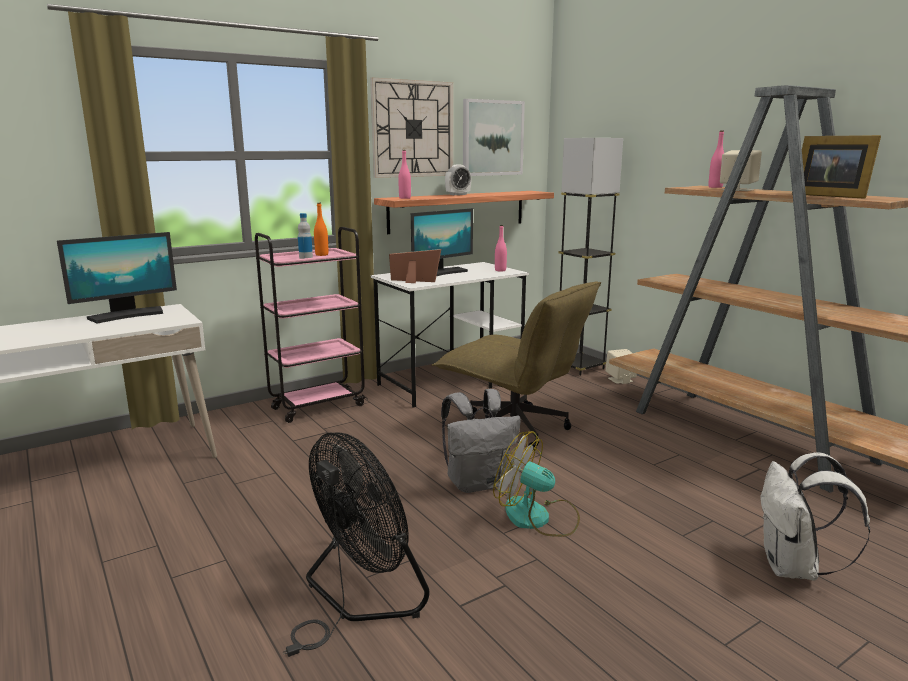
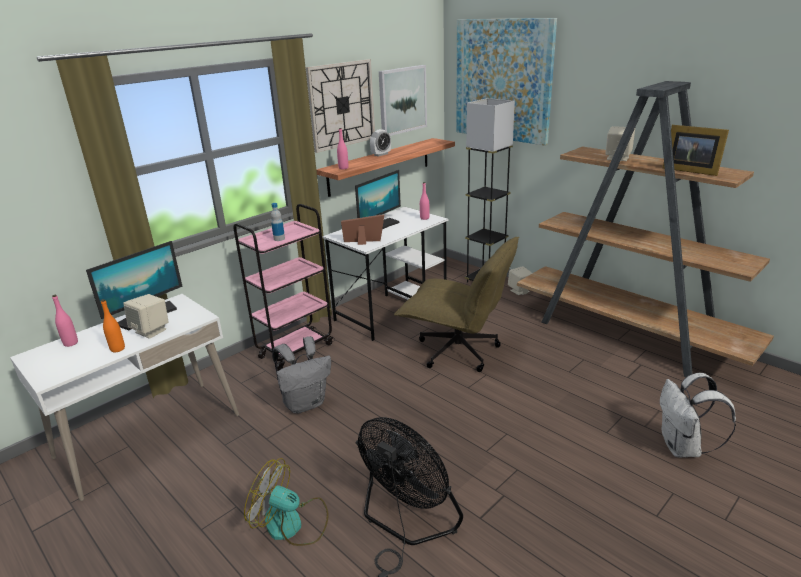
camera: 10 degrees left, 10 degrees up
(120, 325) = (151, 331): none -> beige speaker
(322, 255) = (289, 232): orange bottle -> orange bottle (117, 349)
(477, 483) = (450, 408): grey backpack -> grey backpack (305, 403)
(537, 518) = (505, 433): fan -> fan (292, 524)
(612, 117) = (502, 80): none -> picture
(715, 187) = (597, 152): pink bottle -> pink bottle (71, 343)

